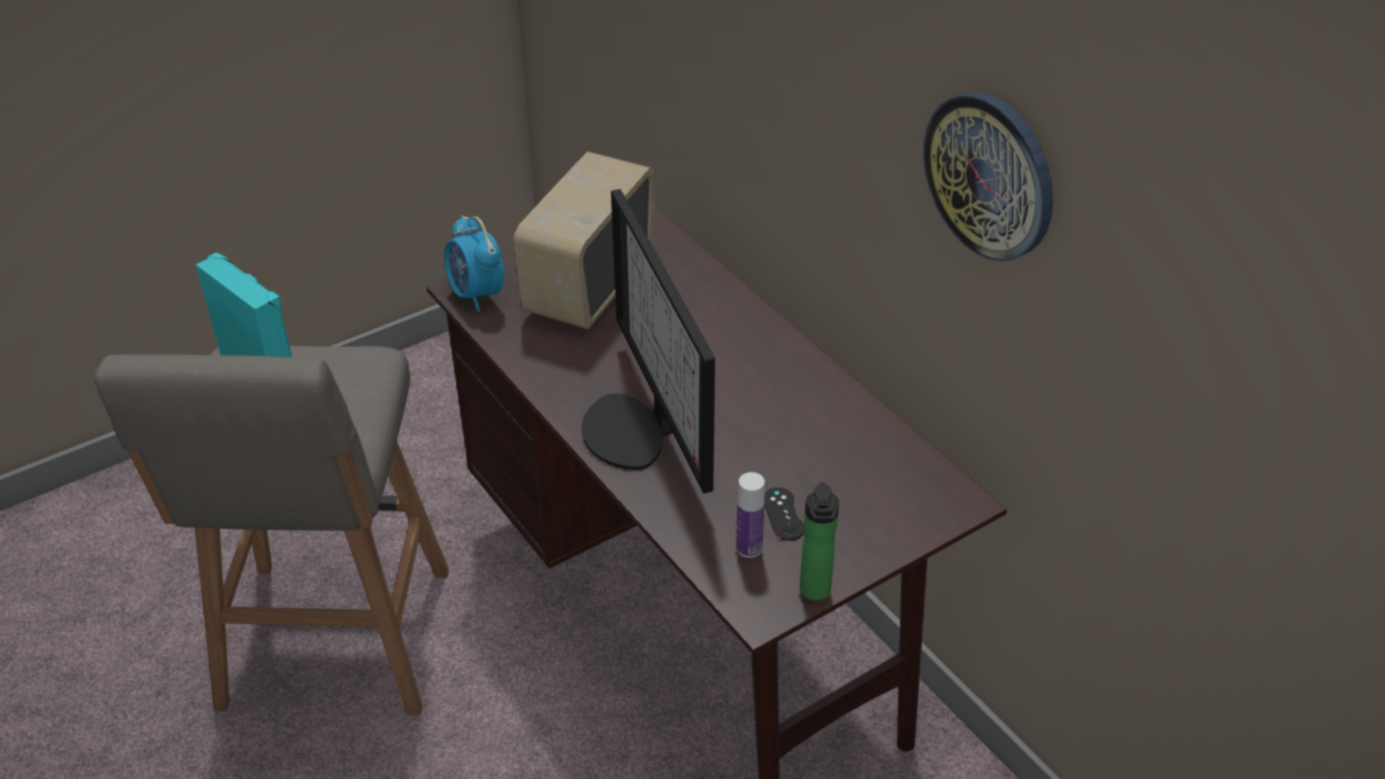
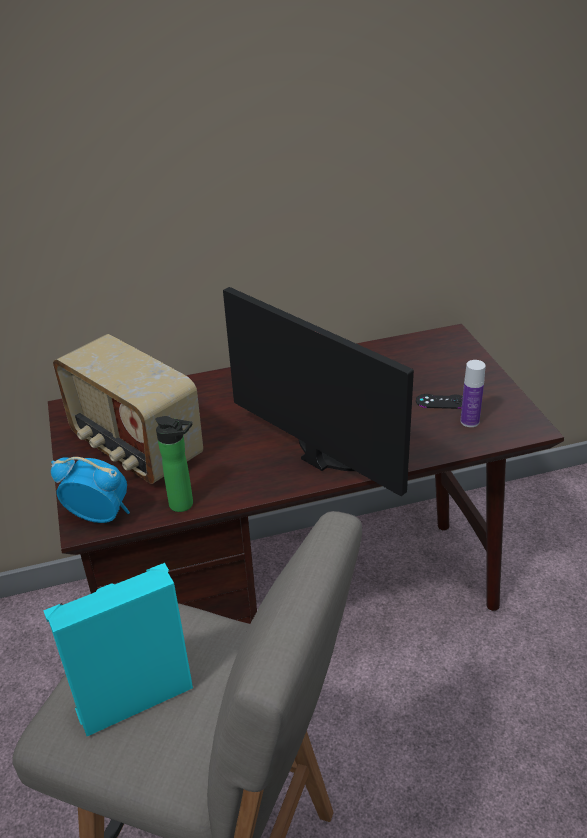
camera: 70 degrees left, 5 degrees down
(477, 294) = (99, 516): alarm clock -> alarm clock turned 150 degrees counterclockwise
(636, 430) = (328, 452): monitor -> monitor turned 135 degrees counterclockwise
(815, 593) = (518, 403): bottle -> bottle (185, 505)
(990, 175) = (404, 119): wall clock -> none

